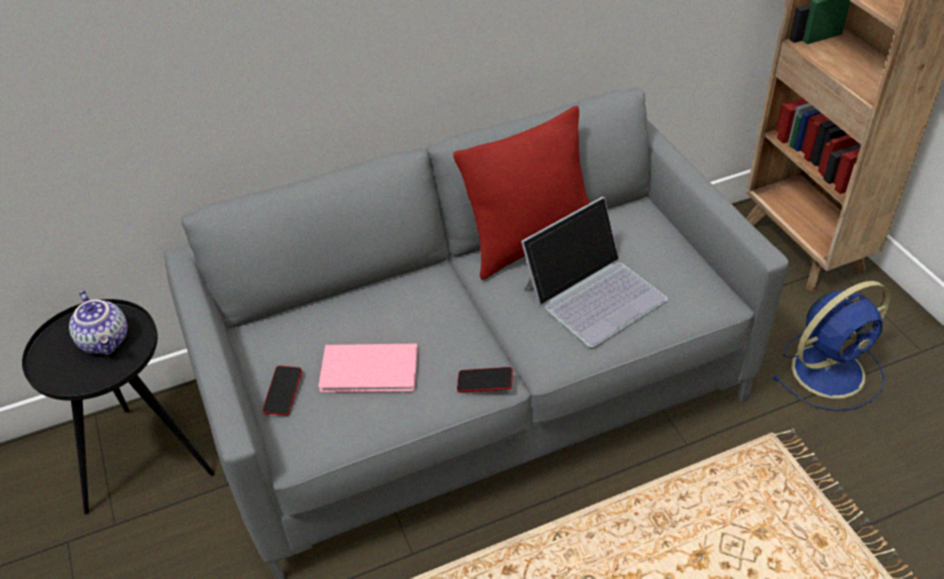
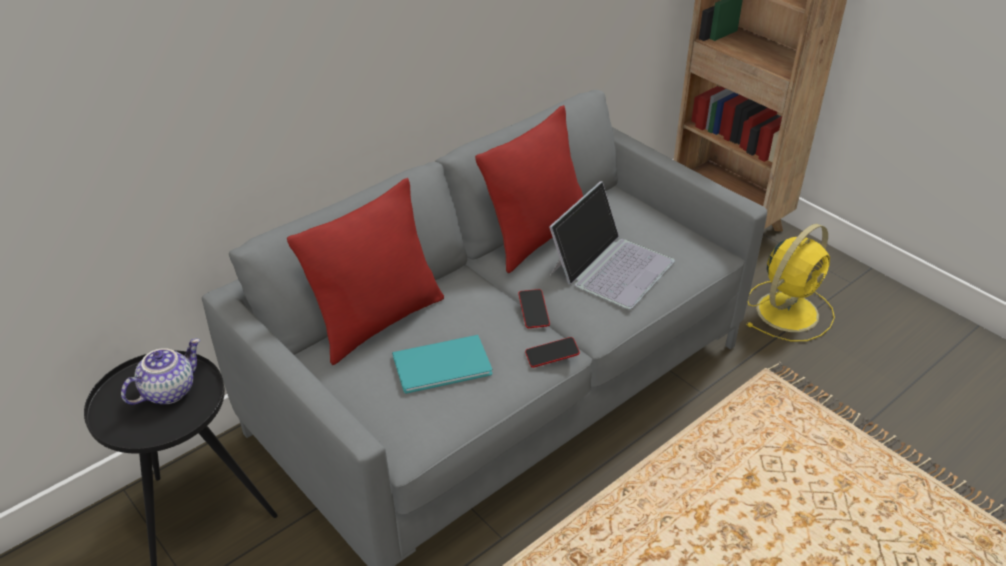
camera: 20 degrees left, 5 degrees down
(106, 341) = (168, 390): teapot -> teapot turned 90 degrees counterclockwise
(283, 393) = (369, 401): phone -> phone (533, 311)
(329, 307) = (378, 321): none -> red pillow
(371, 371) = (445, 366): pink book -> turquoise book
(830, 370) = (789, 310): blue fan -> yellow fan

